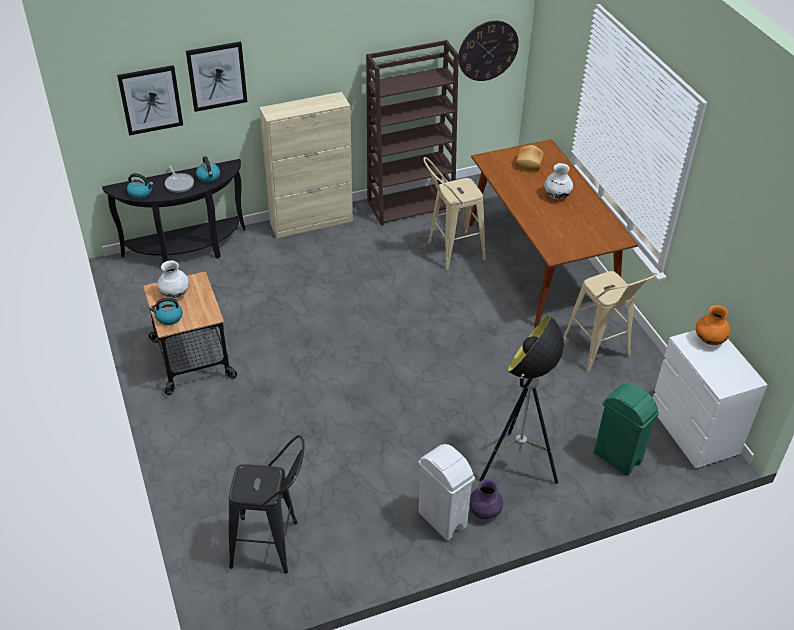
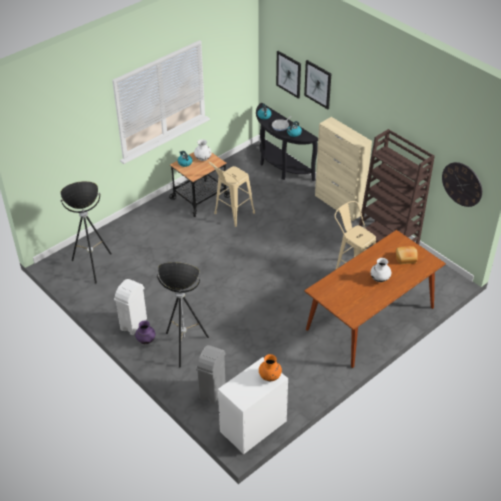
camera: 70 degrees right, 0 degrees up
(273, 546) = (93, 267): black stool -> floor lamp
(599, 353) = (299, 366): beige stool -> beige stool (231, 215)
(617, 458) = (212, 392): green trash can -> grey trash can

